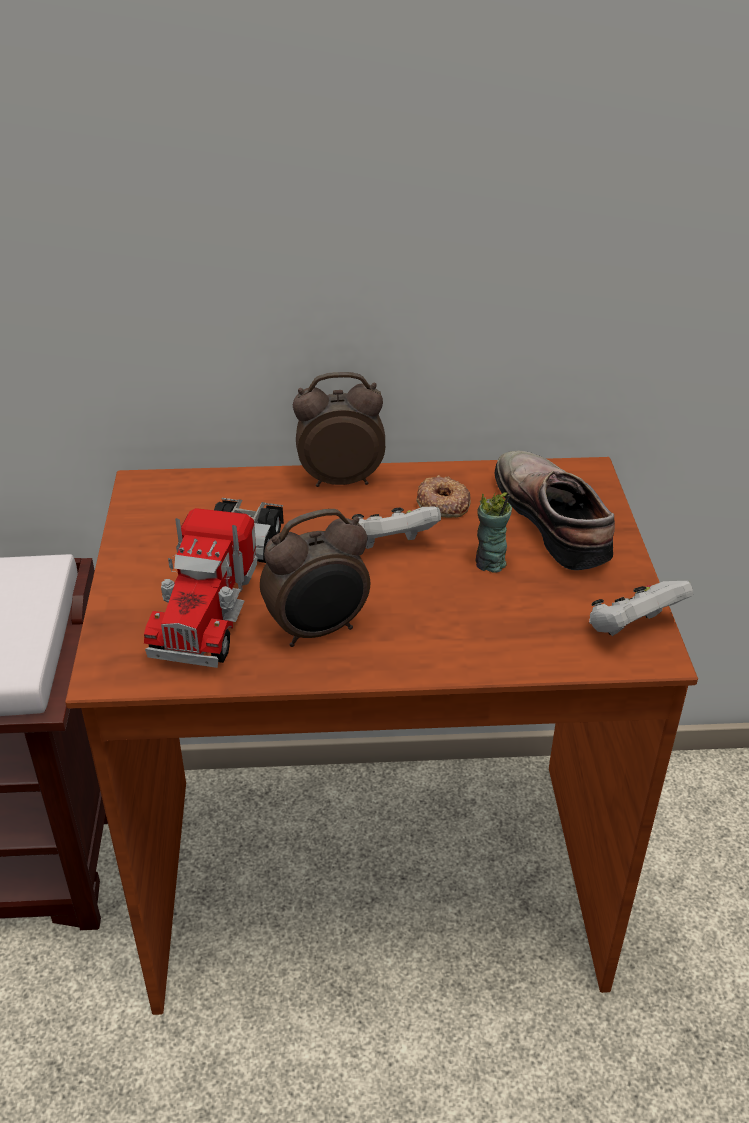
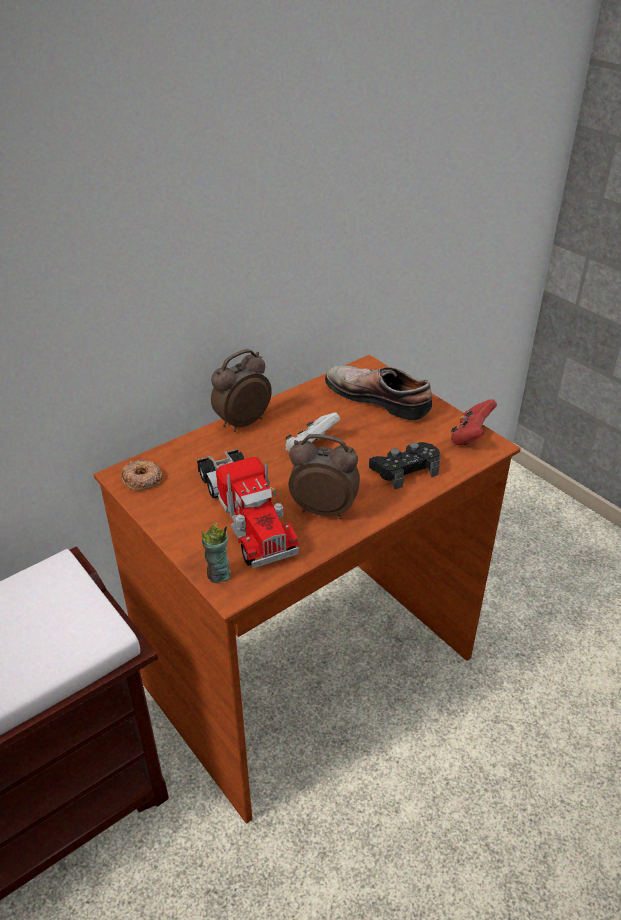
camera: 35 degrees left, 0 degrees up
(318, 630) = (323, 509): alarm clock -> alarm clock turned 105 degrees counterclockwise
(442, 503) = (313, 413): donut -> donut (142, 479)
(483, 630) = (405, 470): none -> black game controller
(490, 563) = (371, 434): cup -> cup (218, 575)
(632, 628) = (470, 437): white game controller -> red game controller

